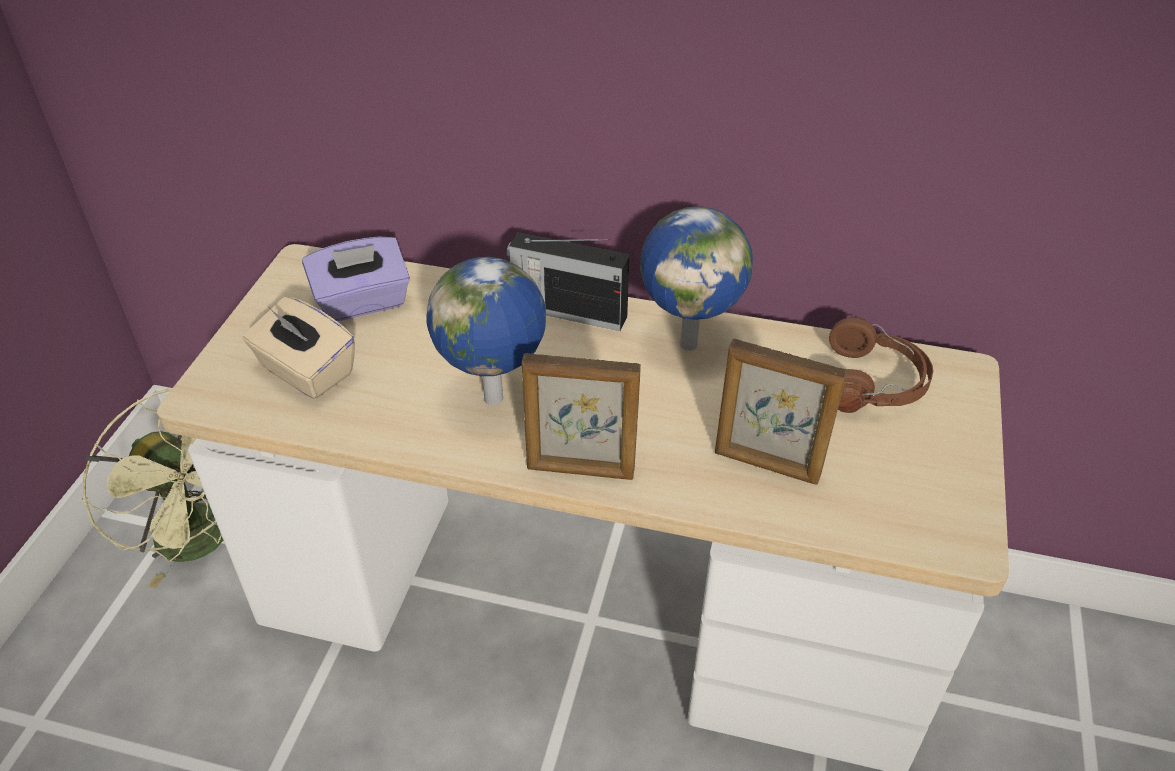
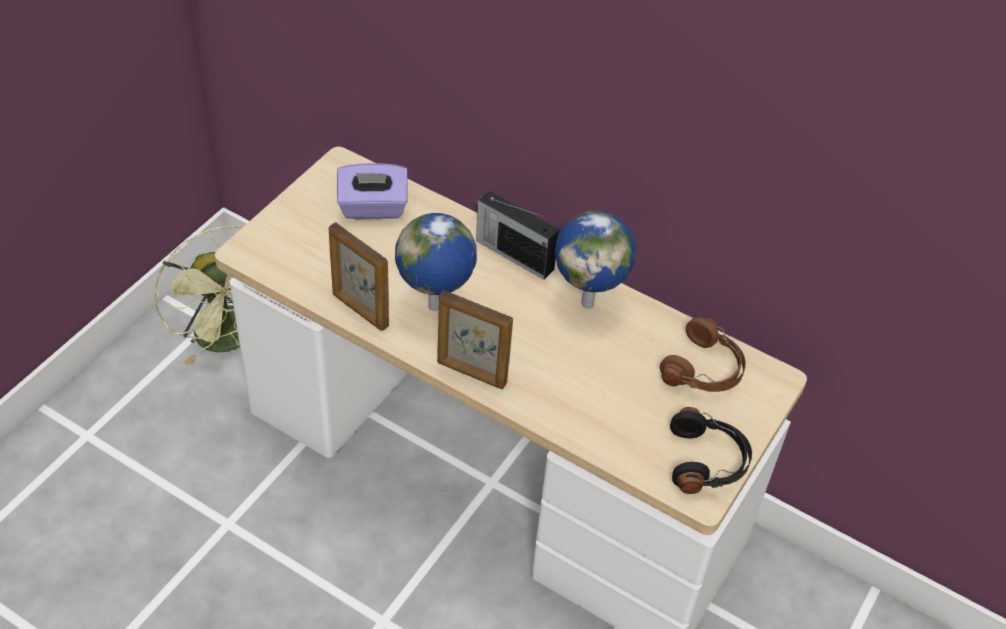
camera: 15 degrees right, 5 degrees up
(306, 371) = (318, 251): beige tissue box -> none
(766, 465) = (597, 406): picture frame -> picture frame (360, 310)
(946, 496) = (707, 462): none -> black headphones

